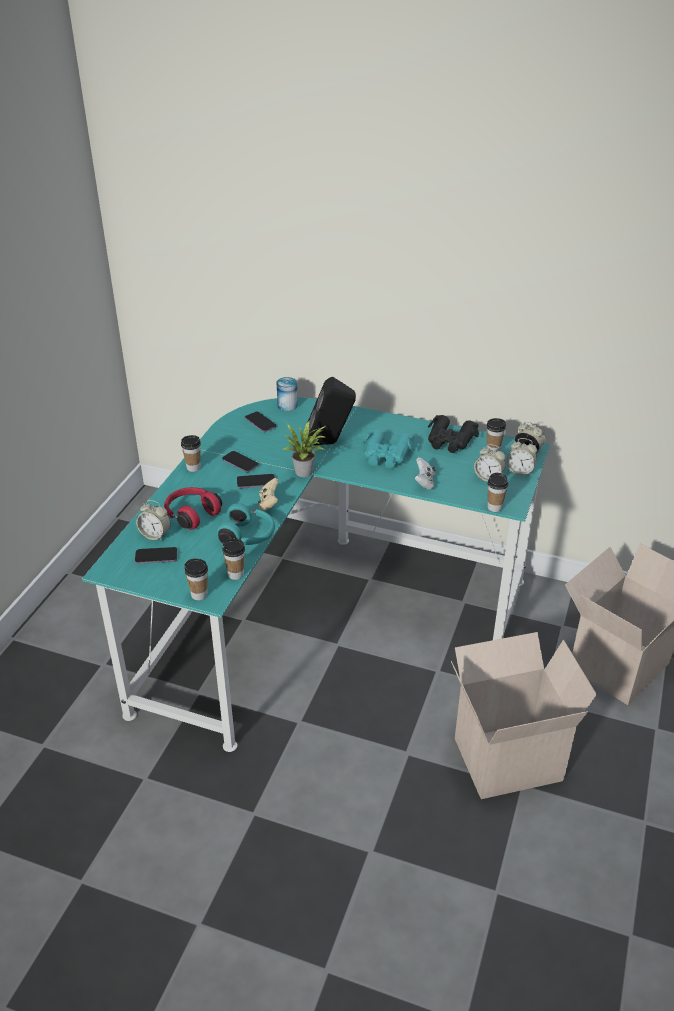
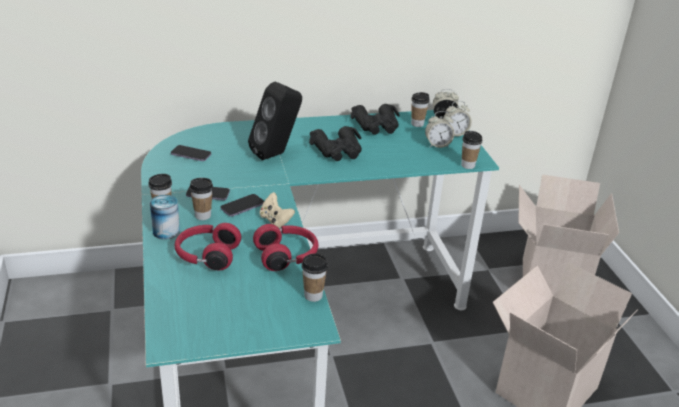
camera: 35 degrees left, 5 degrees down
(155, 535) = (187, 288): alarm clock -> none
(156, 557) = (211, 309): phone -> none
(199, 594) = (297, 329): cup -> cup (203, 215)
(248, 536) = (287, 256): turquoise headphones -> red headphones
(287, 405) = (202, 133): can -> can (166, 231)
(306, 471) = (281, 183): potted plant -> none
(386, 456) = (338, 151): turquoise binoculars -> black binoculars
(424, 482) = (392, 162): white game controller -> none

